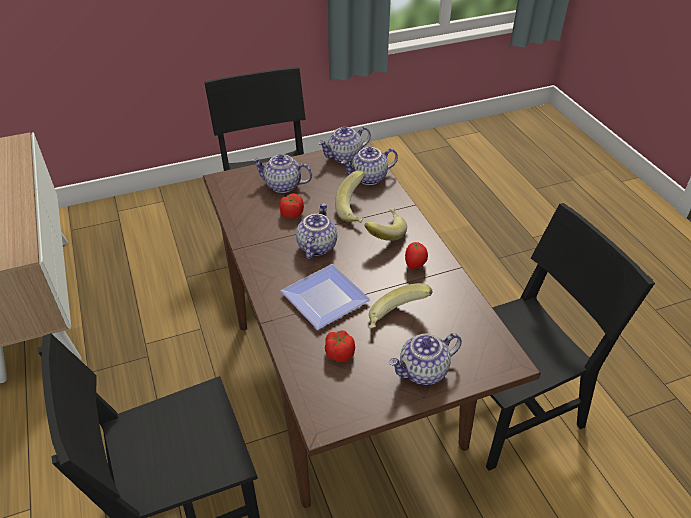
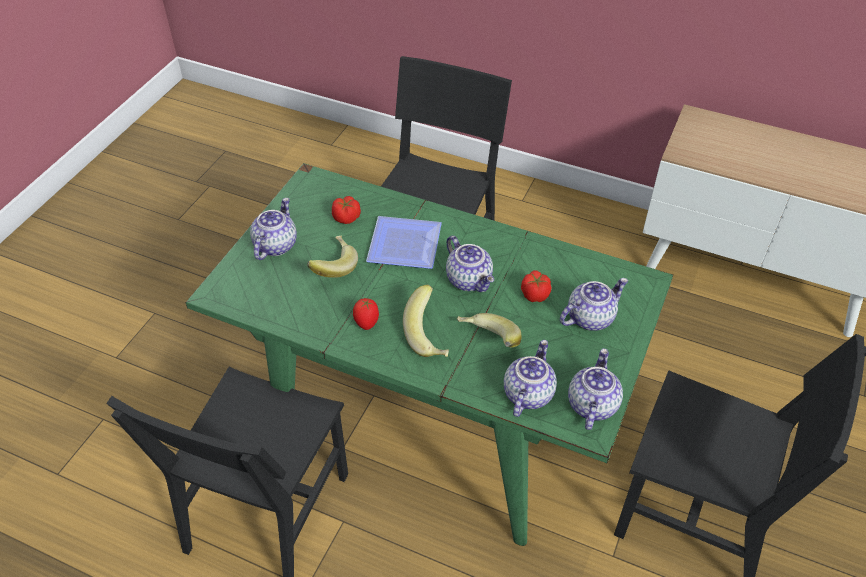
camera: 135 degrees right, 5 degrees up
(345, 383) = (432, 418): brown dining table -> green dining table

